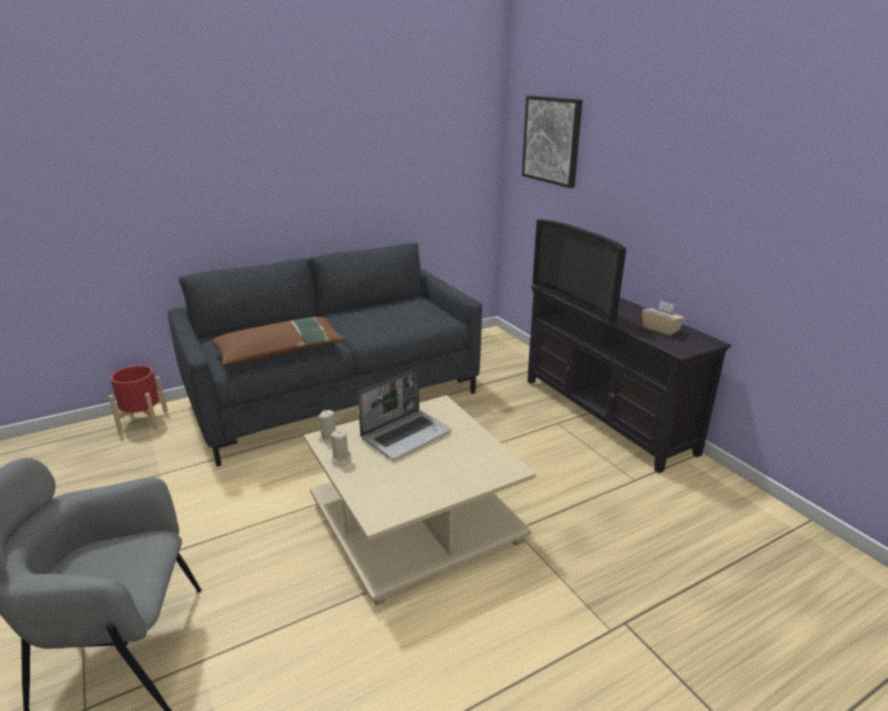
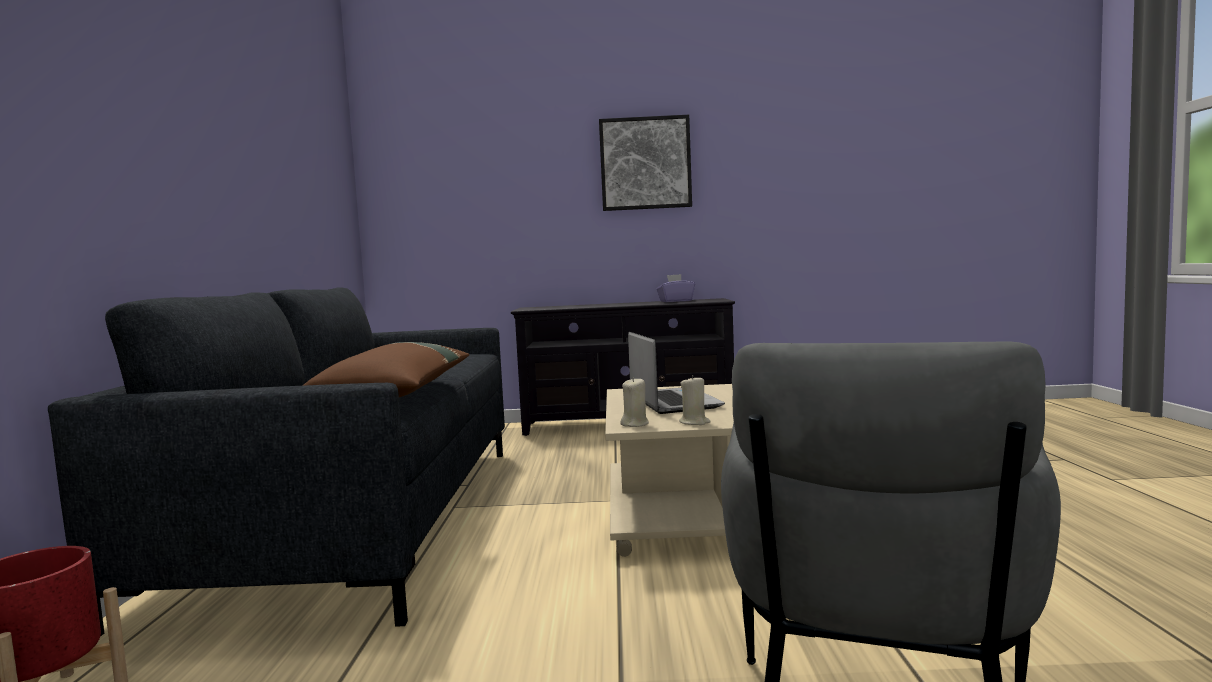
camera: 60 degrees left, 20 degrees down
(552, 140) = (450, 168): picture -> picture (645, 163)
(583, 302) = (584, 306): television -> none
(660, 329) = (676, 301): beige tissue box -> purple tissue box

